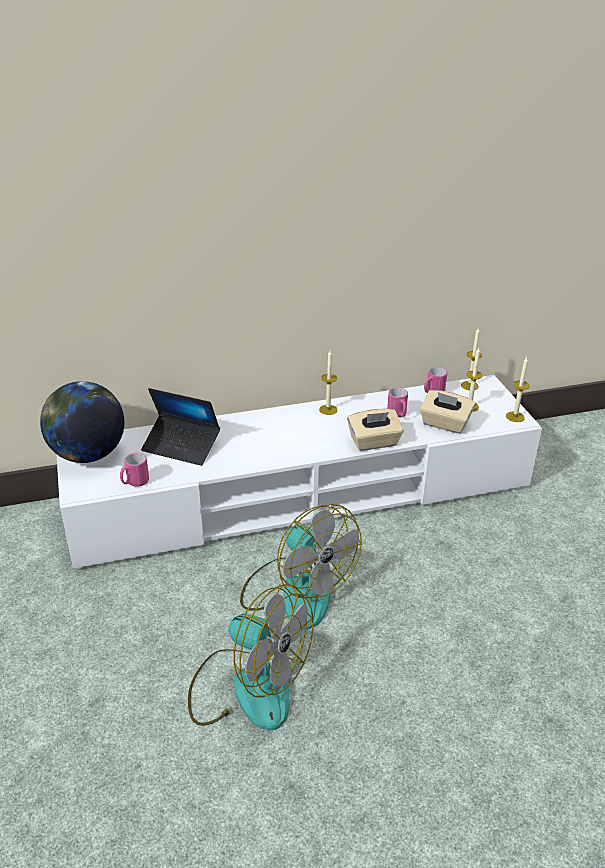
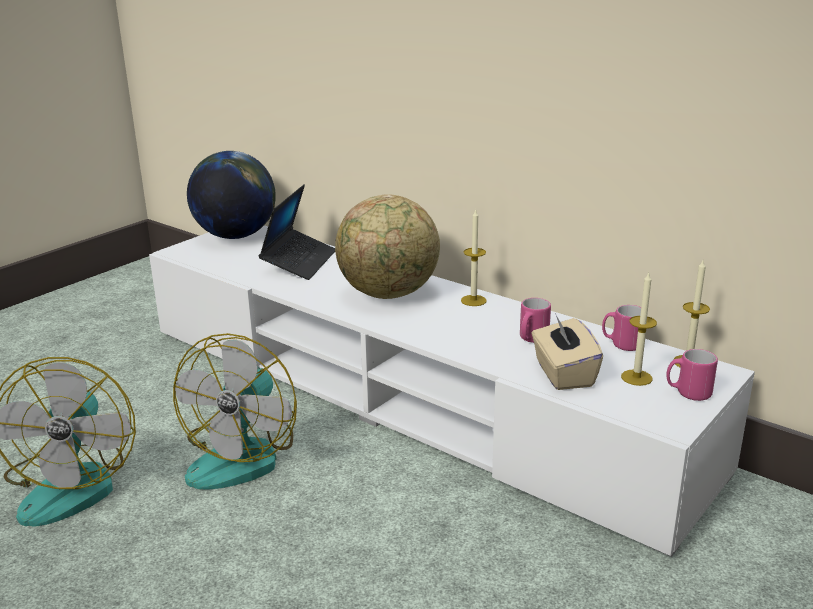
camera: 55 degrees right, 10 degrees down
(134, 483) = (216, 265): pink mug -> pink mug (687, 393)
(181, 446) = (299, 262): laptop -> laptop turned 150 degrees counterclockwise
(282, 433) = (389, 294): none -> globe
(374, 442) = (449, 344): beige tissue box -> none
(515, 417) = (673, 418): candle -> none

